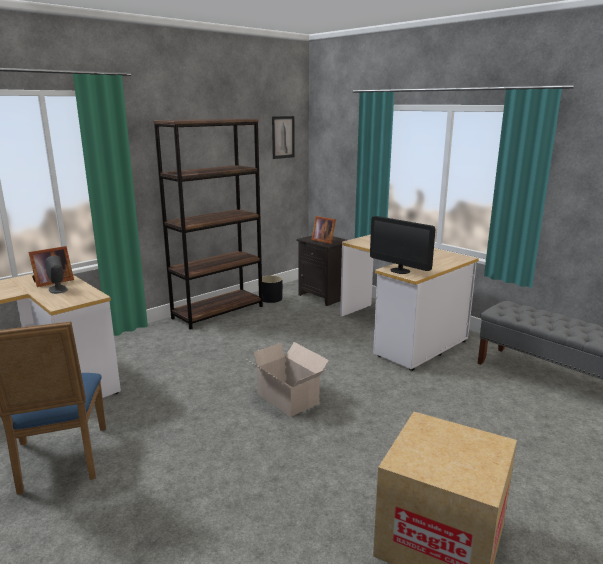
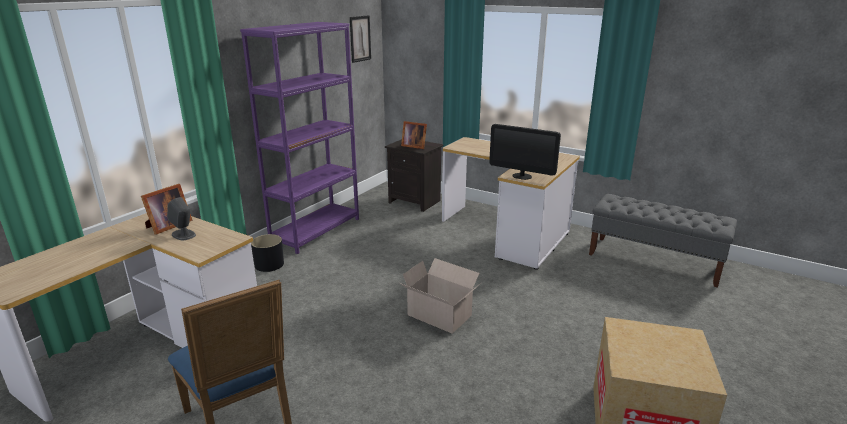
camera: 15 degrees left, 5 degrees up
(218, 312) = (316, 231): brown bookcase -> purple bookcase
(271, 299) = (362, 210): black planter -> black planter (269, 265)

